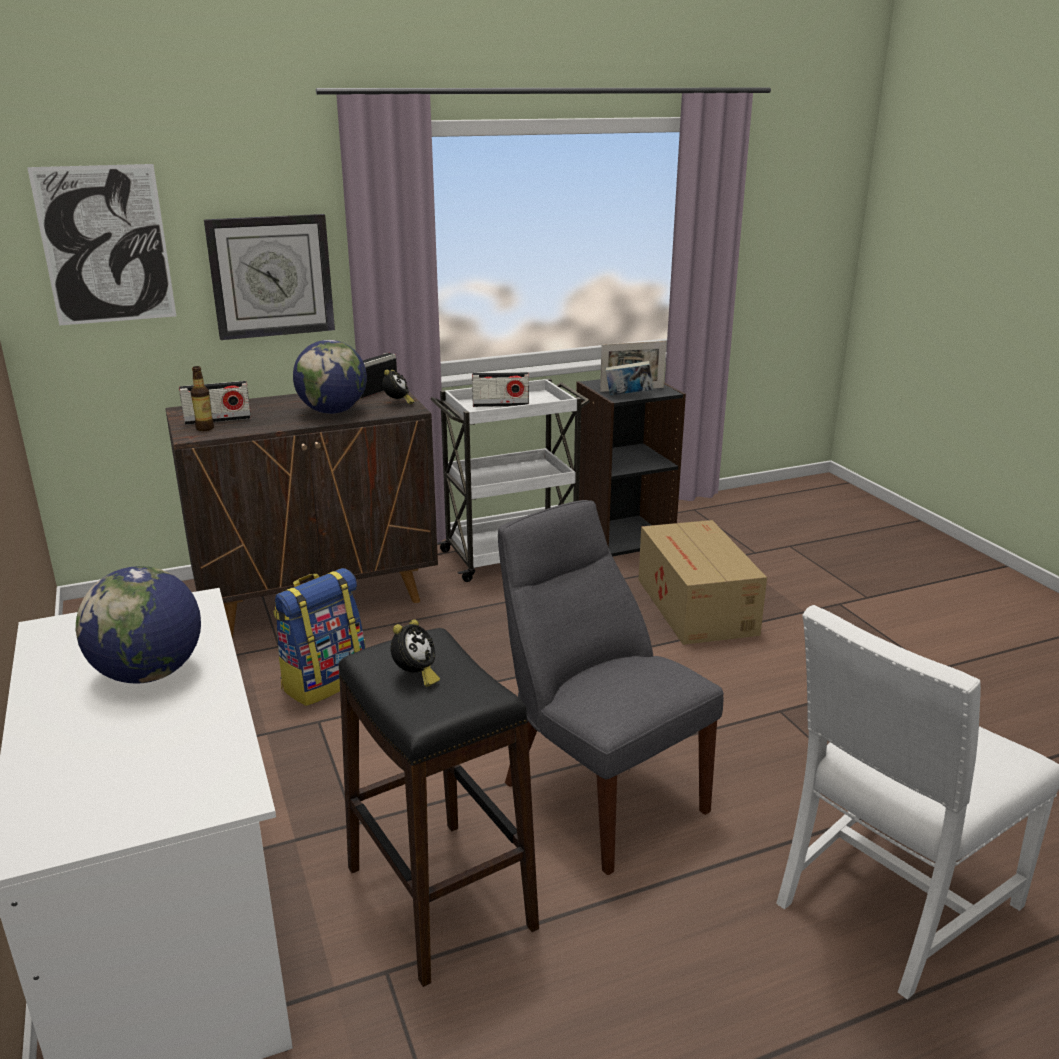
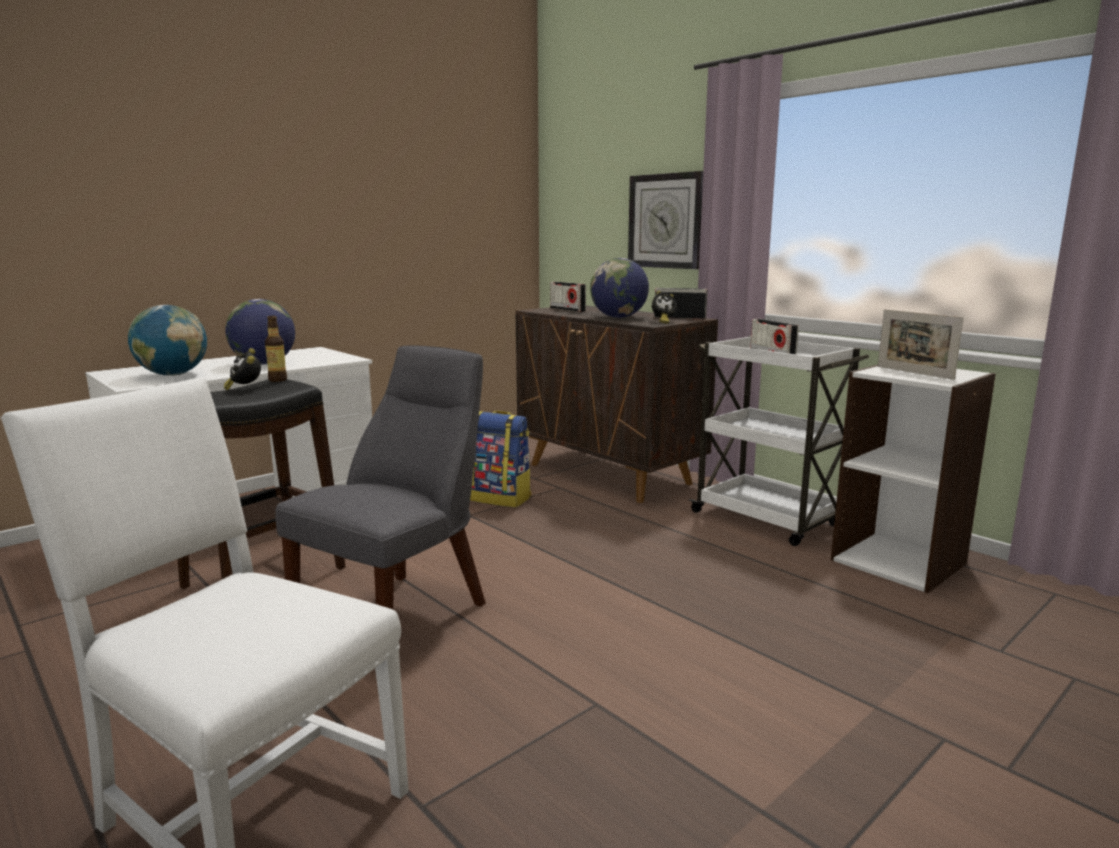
camera: 70 degrees right, 10 degrees down
(105, 245) = (585, 194): picture -> none
(164, 761) = (173, 375): none -> globe
(205, 428) = (549, 310): bottle -> bottle (278, 380)
(415, 676) = (245, 389): alarm clock -> alarm clock turned 60 degrees clockwise
(623, 535) = (899, 561): black bookcase -> white bookcase
(628, 396) = (887, 373): book -> none
(695, 607) = (784, 624): cardboard box -> none

